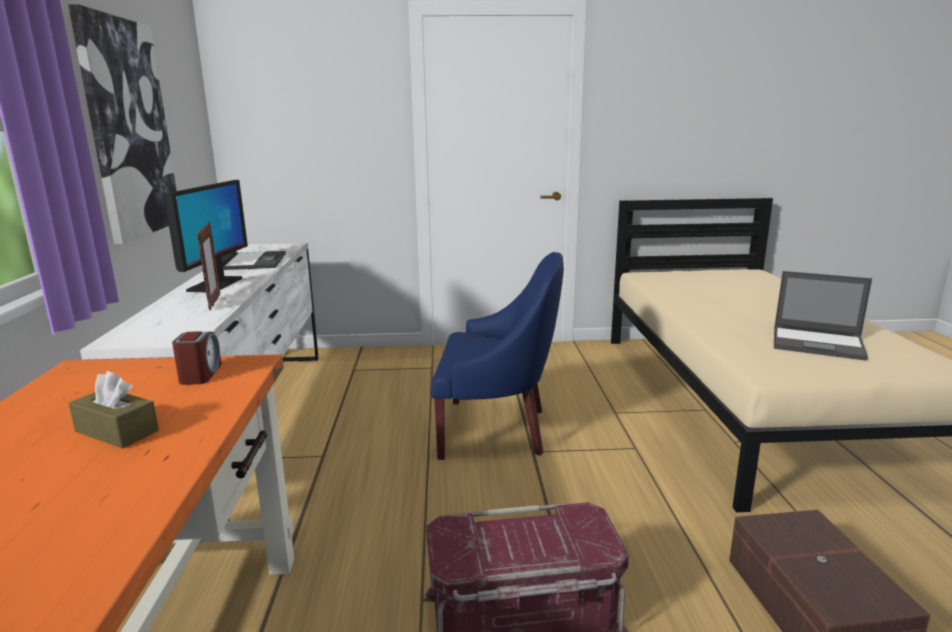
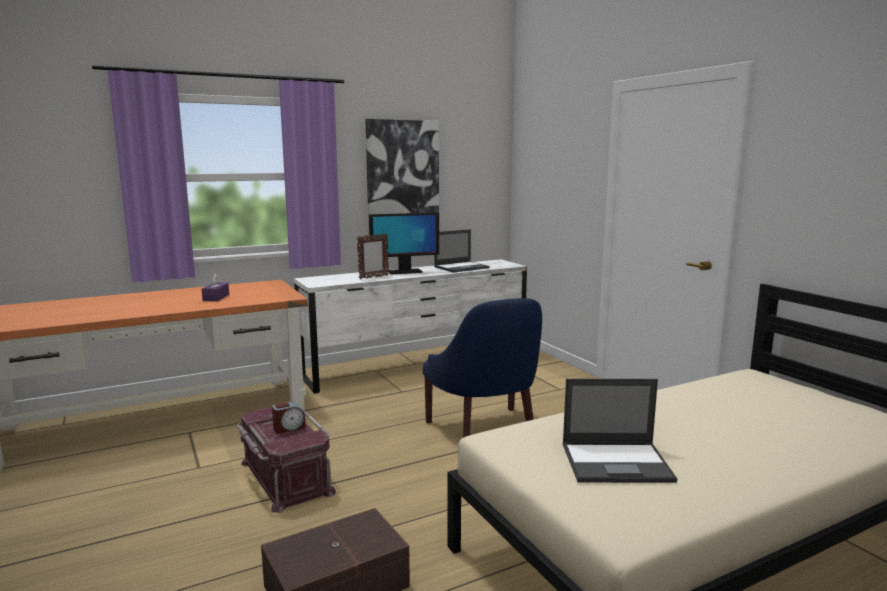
camera: 65 degrees right, 5 degrees down
(117, 431) = (216, 298): brown tissue box -> purple tissue box
(200, 374) = (274, 294): alarm clock -> alarm clock (289, 428)
(818, 343) = (617, 462): laptop -> laptop turned 90 degrees counterclockwise

